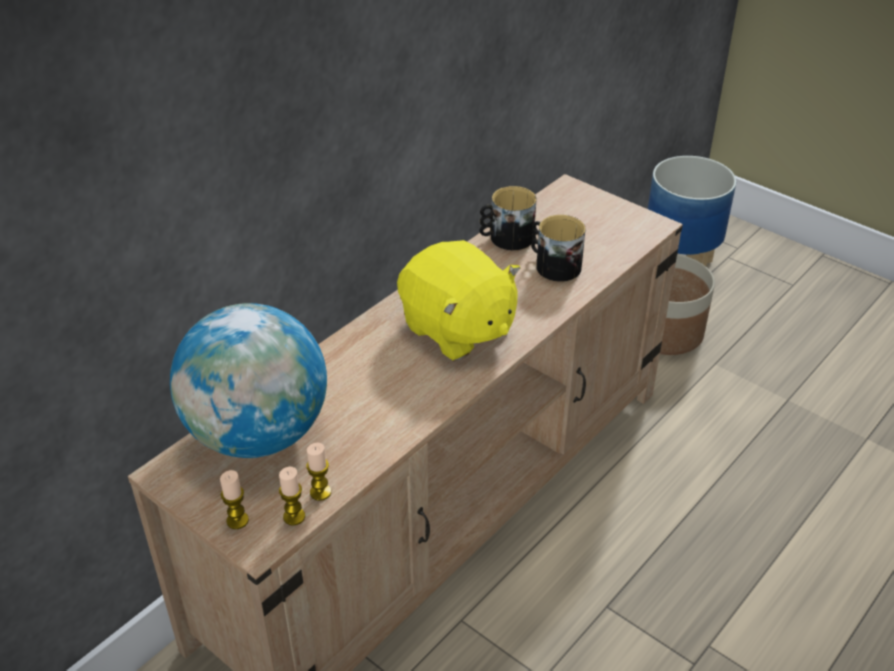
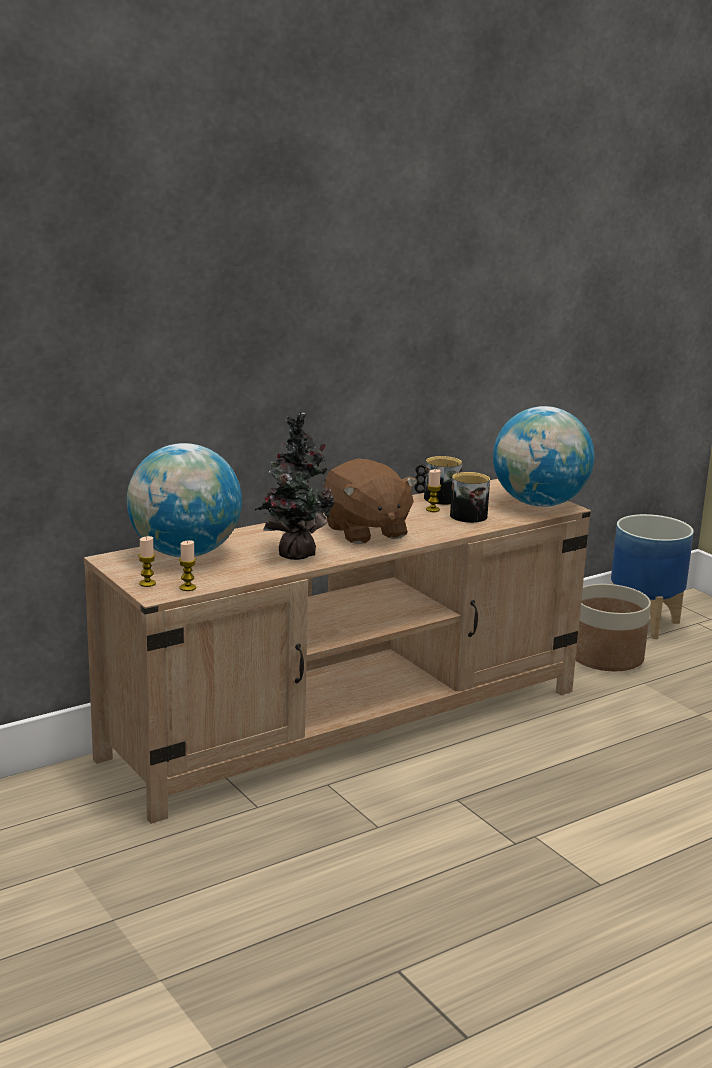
camera: 15 degrees right, 20 degrees down
(320, 492) = (213, 581): candle -> candle (432, 509)
(393, 401) = (293, 554): none -> potted plant
(457, 329) = (365, 531): yellow plush toy -> brown plush toy
(623, 224) = (539, 504): none -> globe

